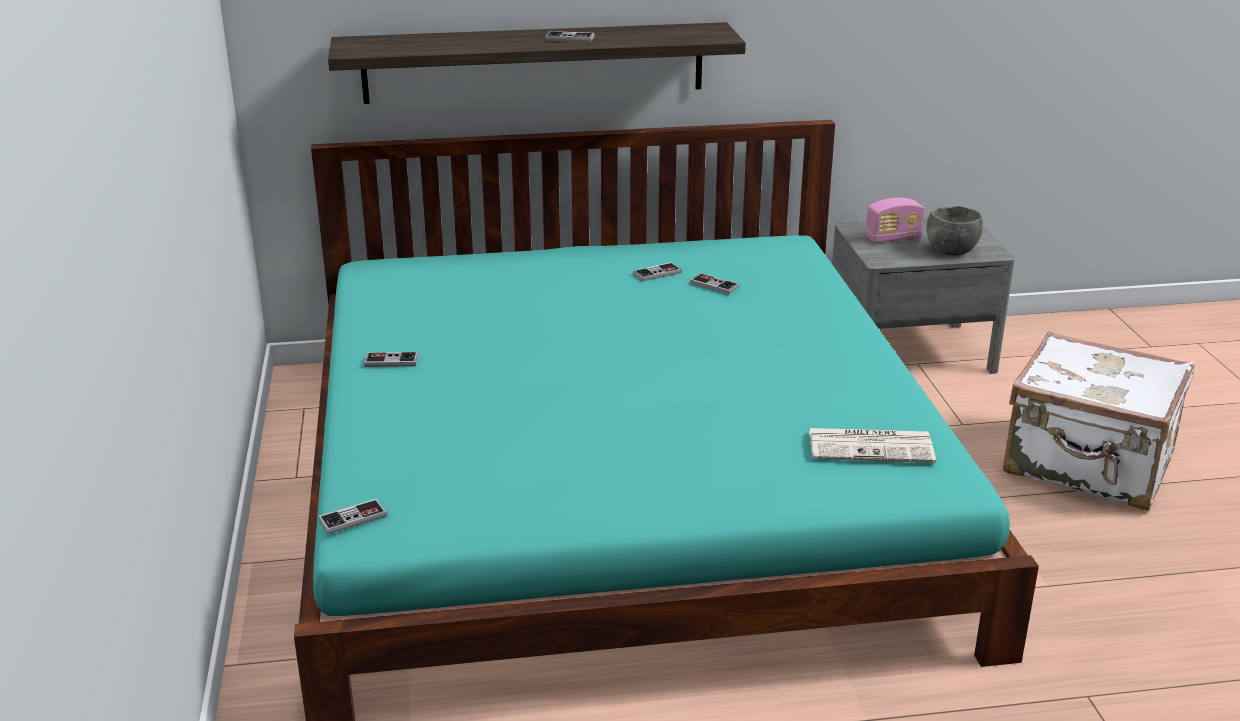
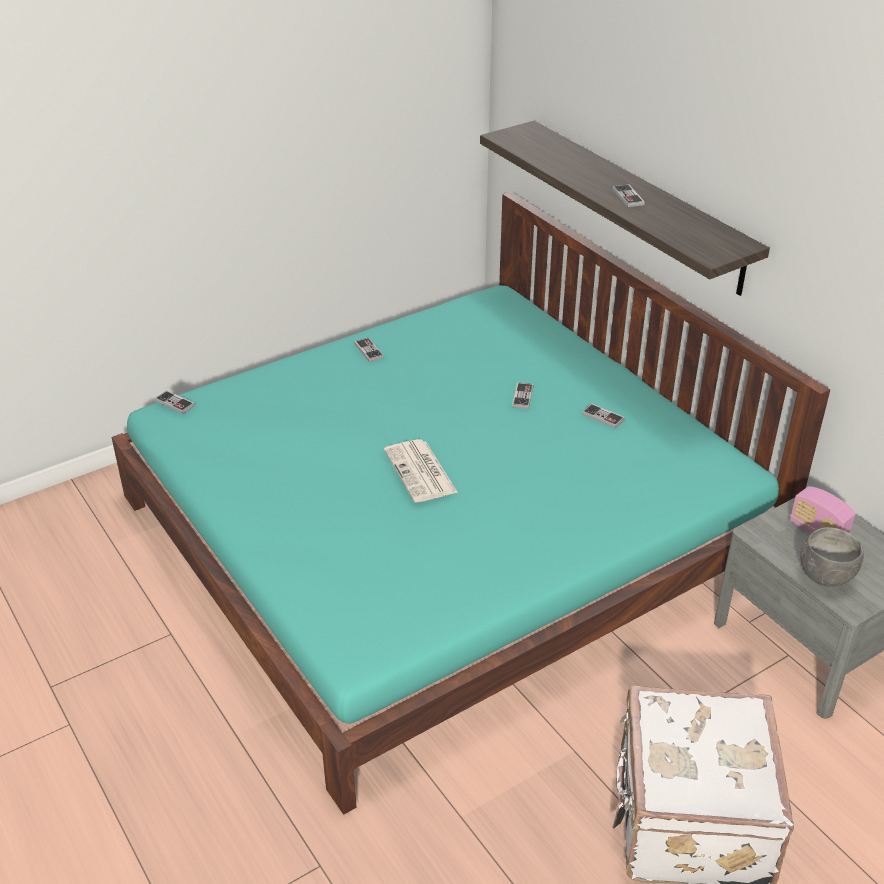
camera: 65 degrees right, 10 degrees up
(714, 285) = (606, 451): game controller -> game controller (522, 397)
(872, 446) = (387, 598): newspaper -> newspaper (421, 472)

